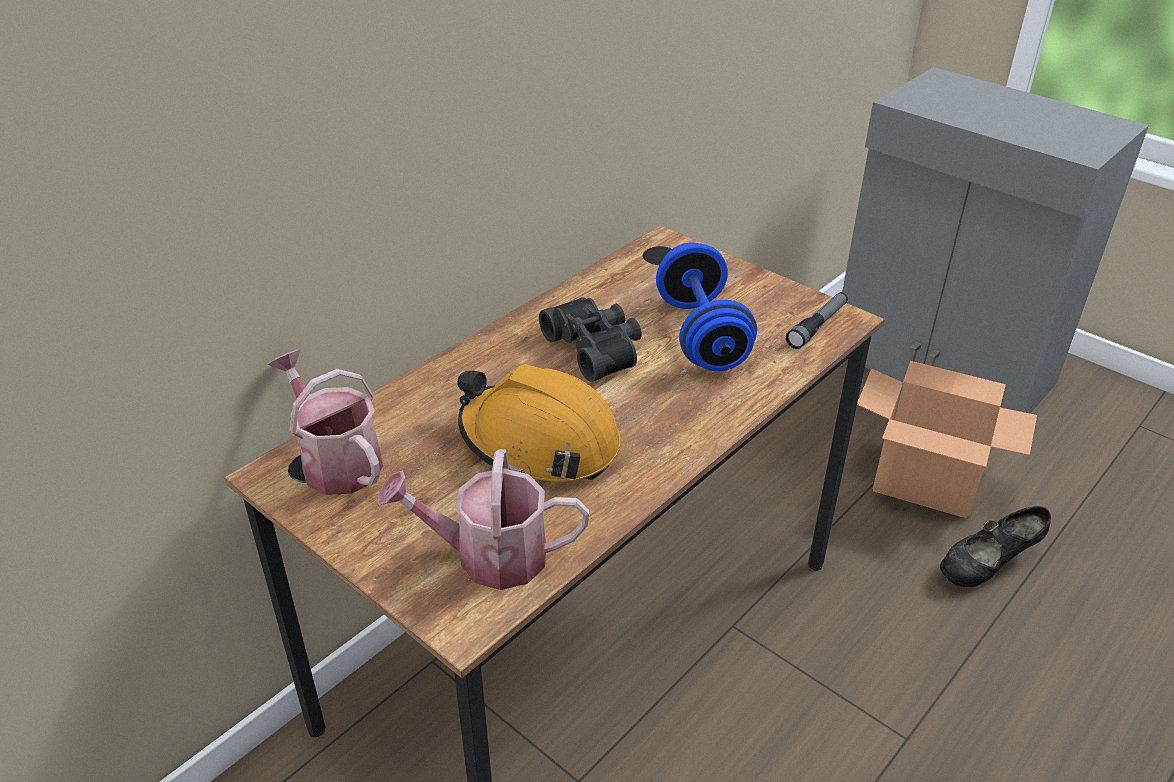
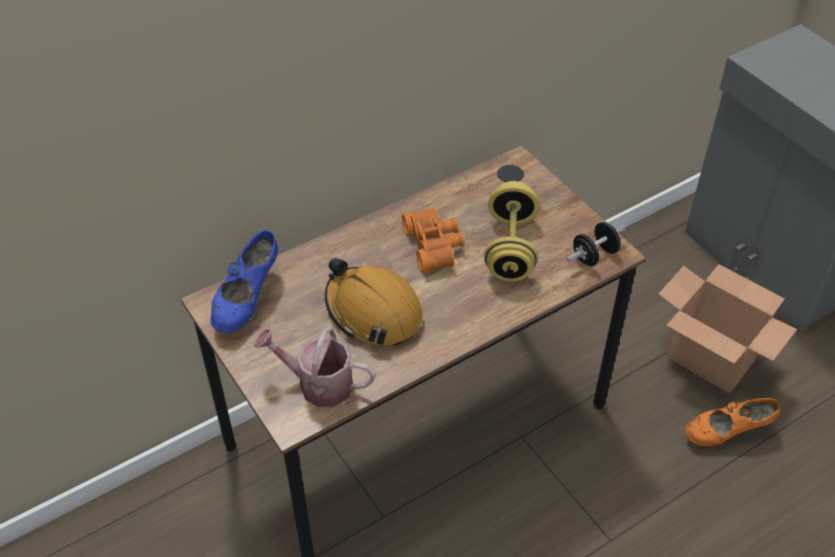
camera: 15 degrees right, 10 degrees up
(336, 461) = (247, 300): watering can -> blue shoe
(596, 348) = (435, 246): black binoculars -> orange binoculars
(701, 335) = (510, 248): blue dumbbell -> yellow dumbbell
(817, 326) = (594, 255): flashlight -> black dumbbell
(987, 566) = (726, 433): black shoe -> orange shoe

